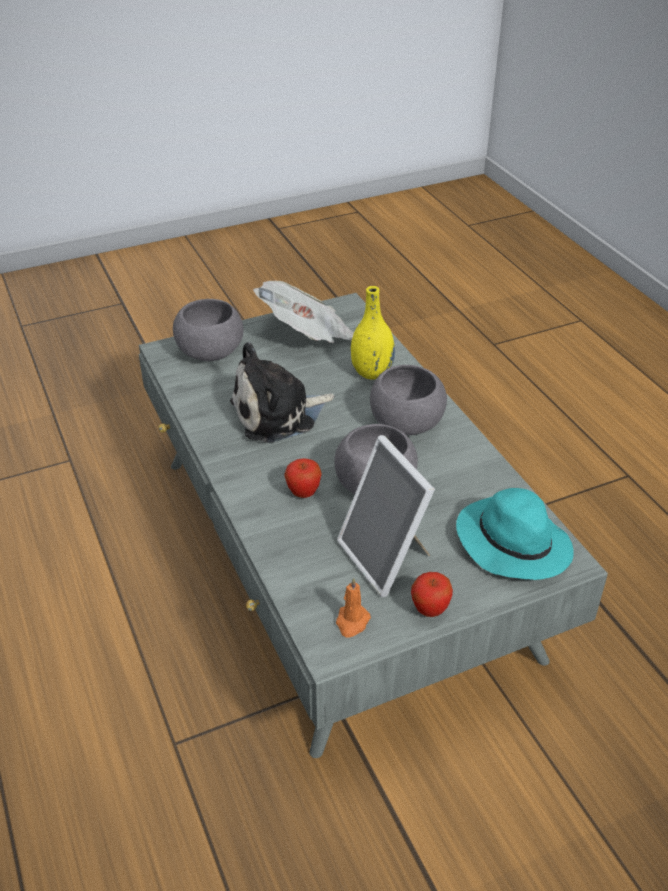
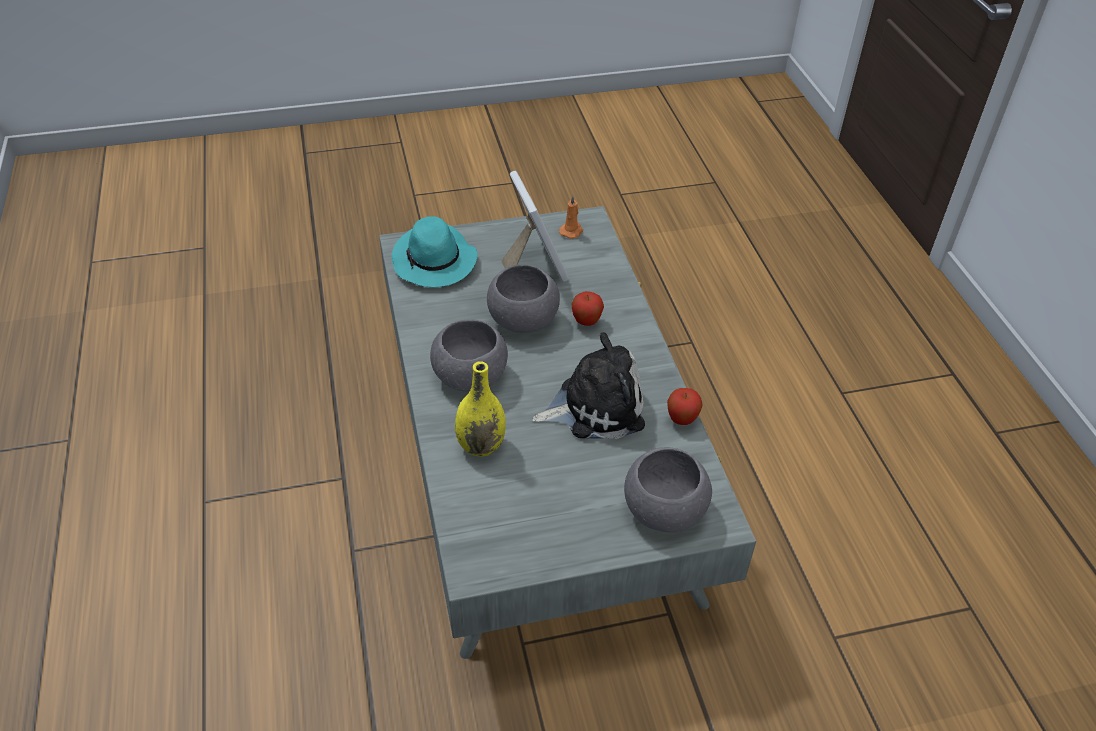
camera: 170 degrees left, 5 degrees up
(308, 335) = (539, 519): newspaper -> none
(430, 610) = (516, 230): apple -> apple (681, 420)

